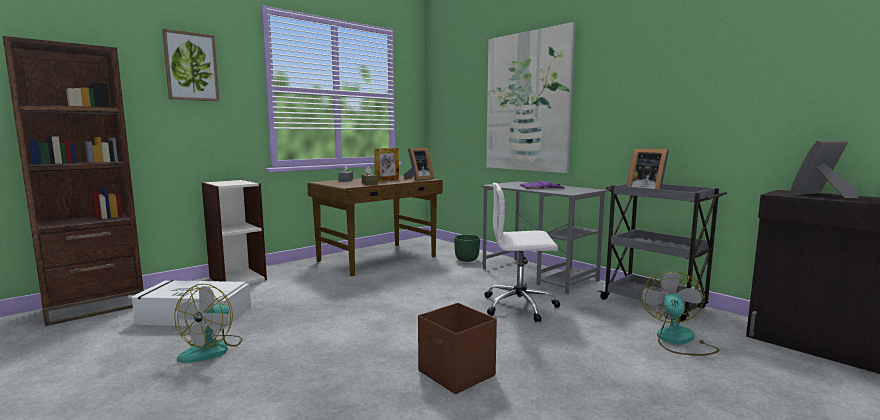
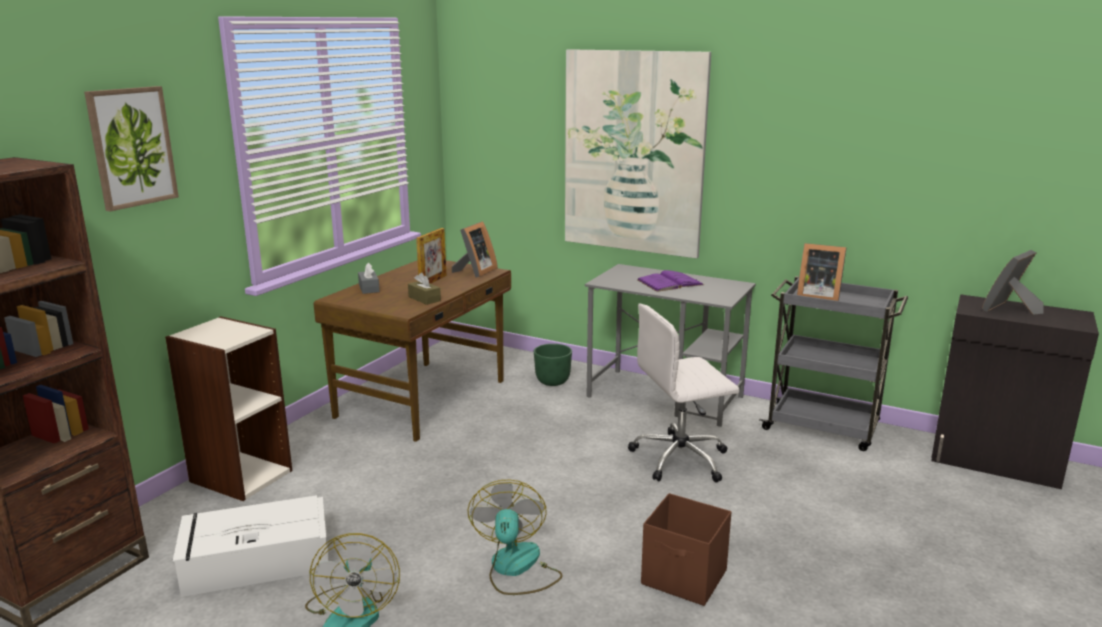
camera: 20 degrees left, 10 degrees up
(678, 341) = (873, 481): fan -> fan (516, 568)

